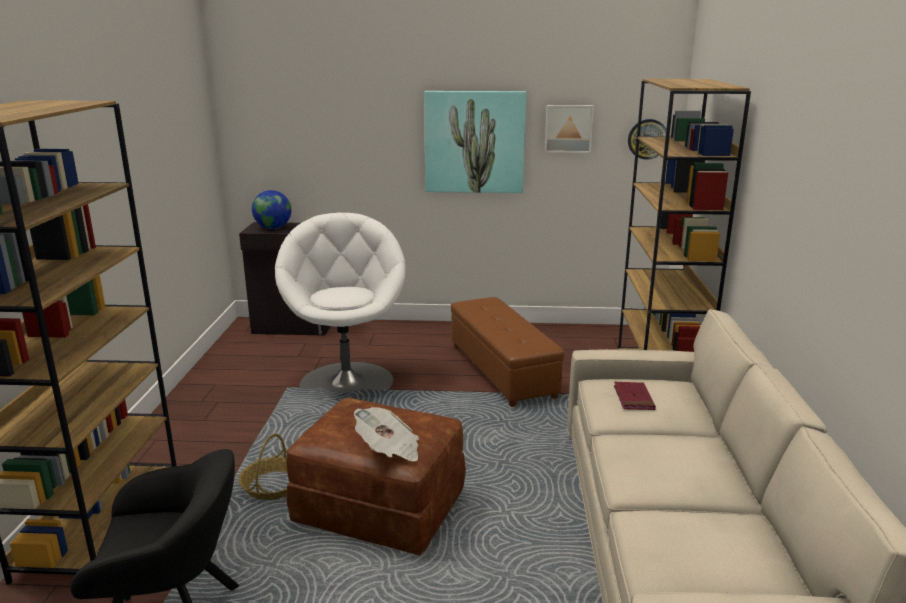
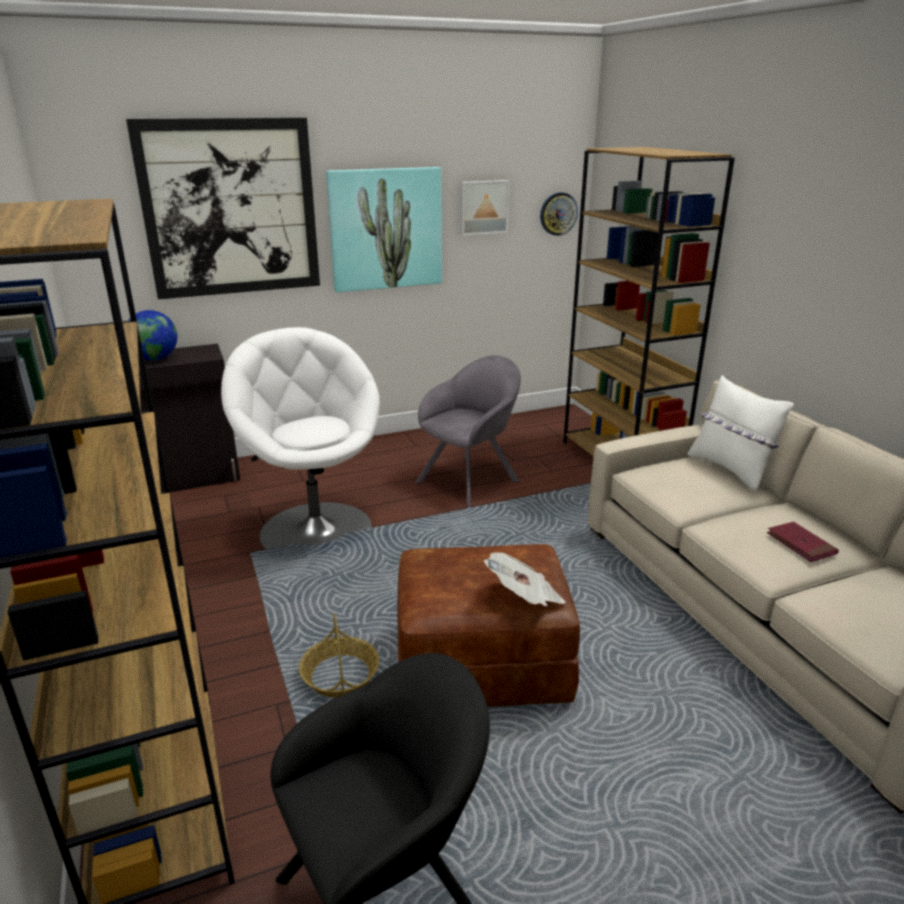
camera: 25 degrees left, 5 degrees up
(346, 117) = (230, 208): none -> picture
(503, 371) = (471, 480): brown ottoman -> grey armchair
(633, 398) = (686, 482): red book -> red book (801, 544)
(692, 398) = (730, 470): none -> white pillow

